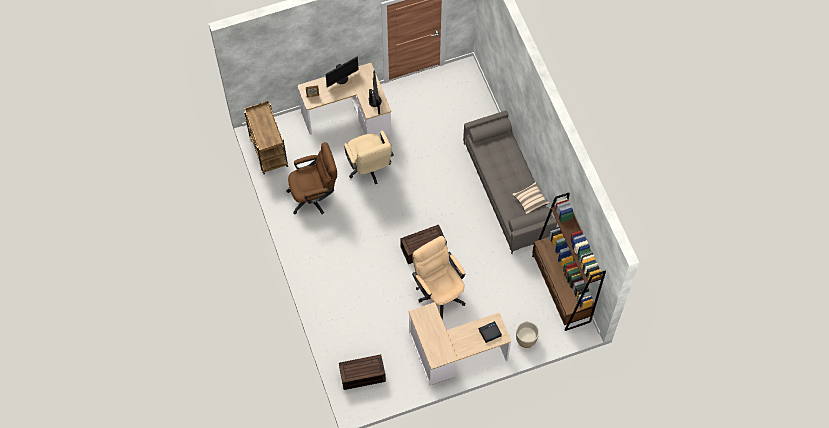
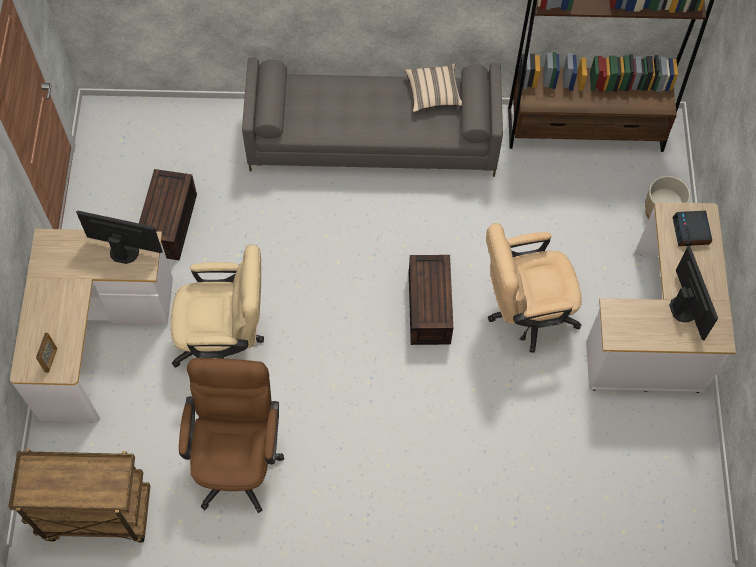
camera: 70 degrees left, 0 degrees up
(342, 79) = (42, 293): monitor -> monitor (685, 308)
(362, 376) = (651, 504): brown storage box -> brown storage box (170, 225)

